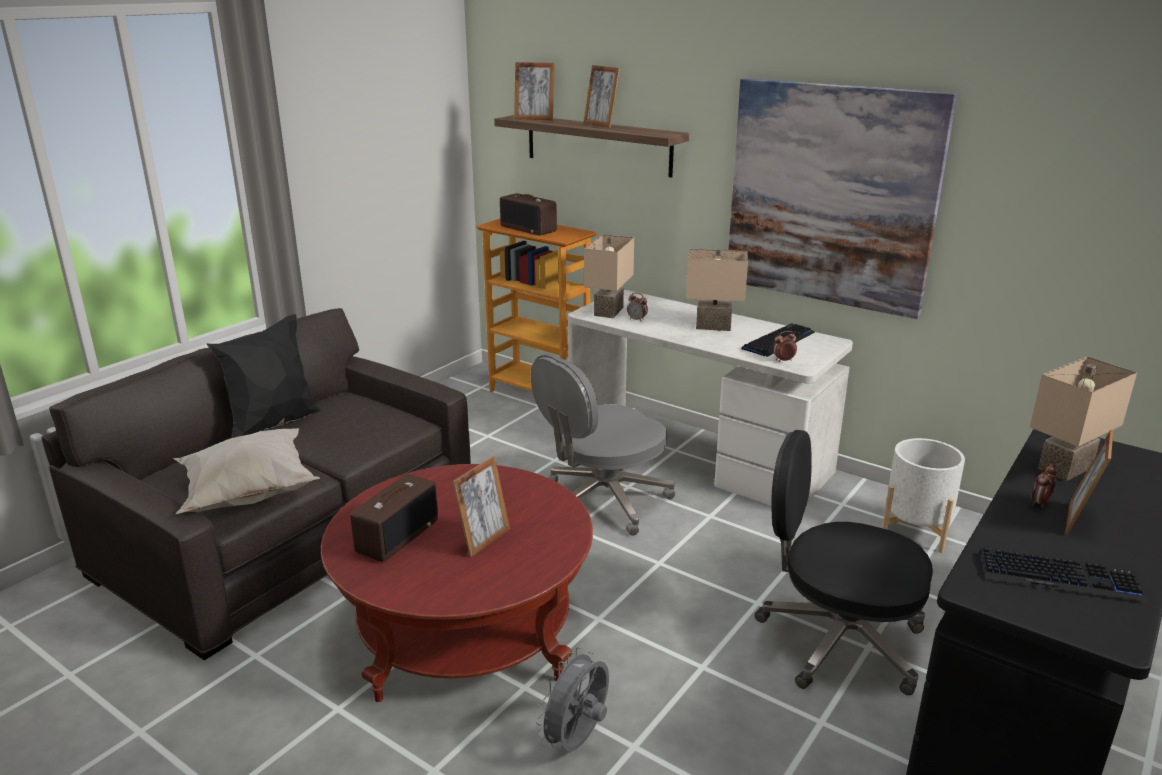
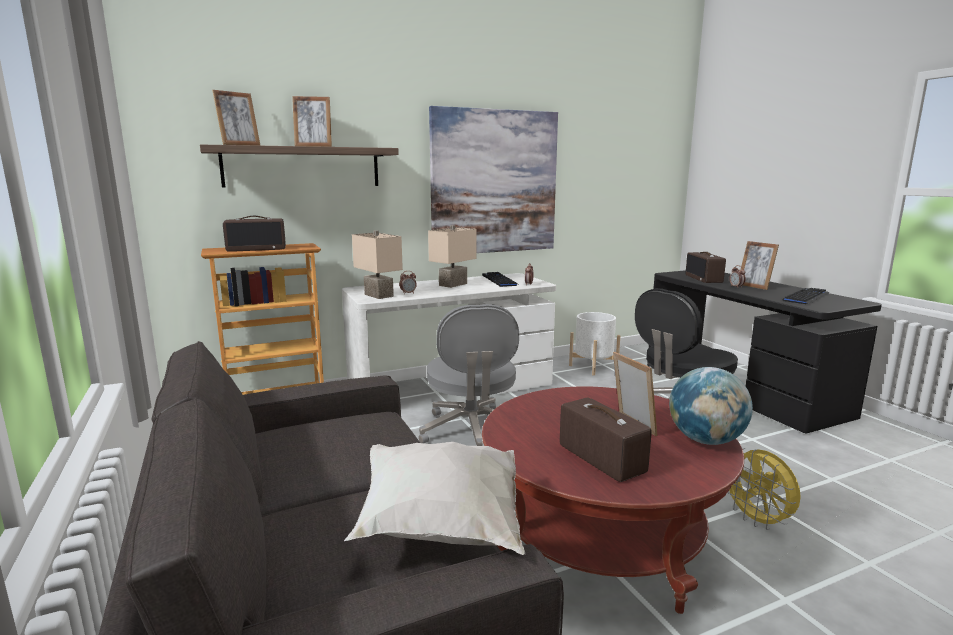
camera: 60 degrees left, 10 degrees down
(273, 426) = (275, 484): black pillow -> none
(481, 587) = (705, 440): none -> globe
(577, 741) = (757, 520): grey fan -> yellow fan
(1067, 469) = (704, 279): beige table lamp -> radio

